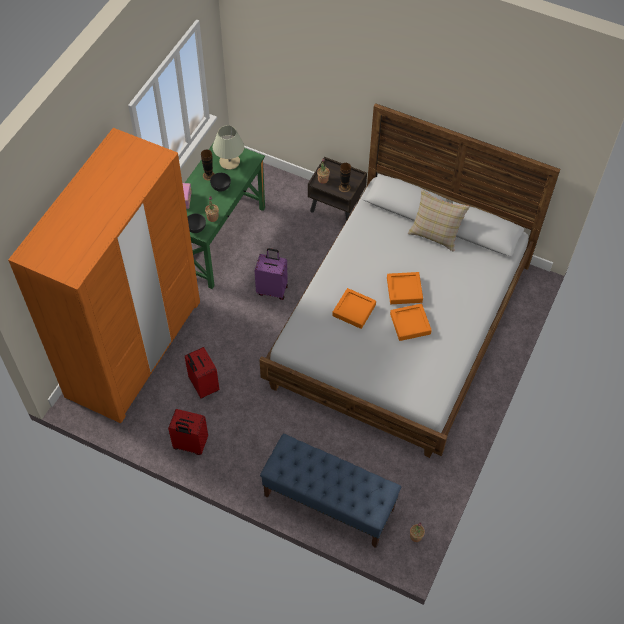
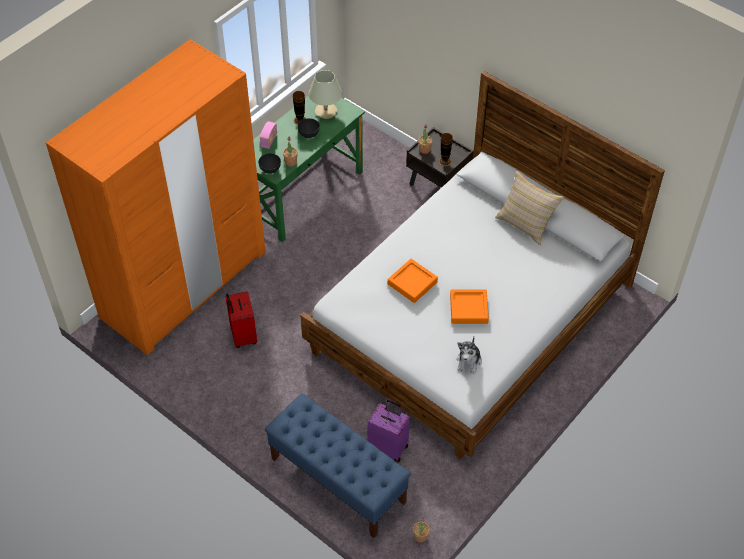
camera: 15 degrees right, 5 degrees down
(190, 445) = (211, 391): red suitcase -> none
(272, 289) = (345, 255): purple suitcase -> purple suitcase (389, 447)
(404, 290) = (473, 273): orange tray -> none
(425, 373) = (469, 361): none -> plush toy

